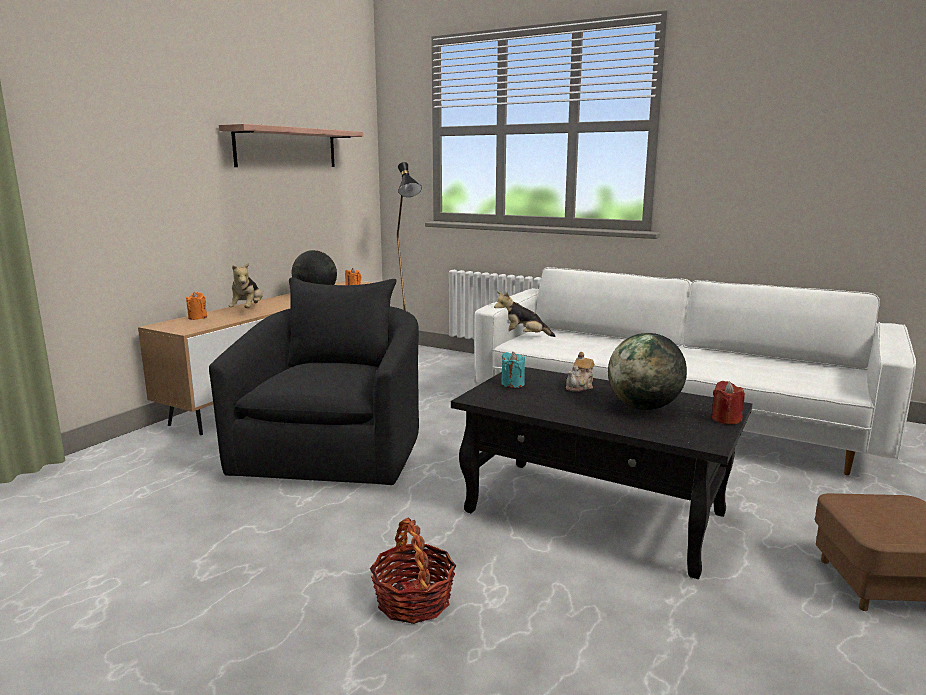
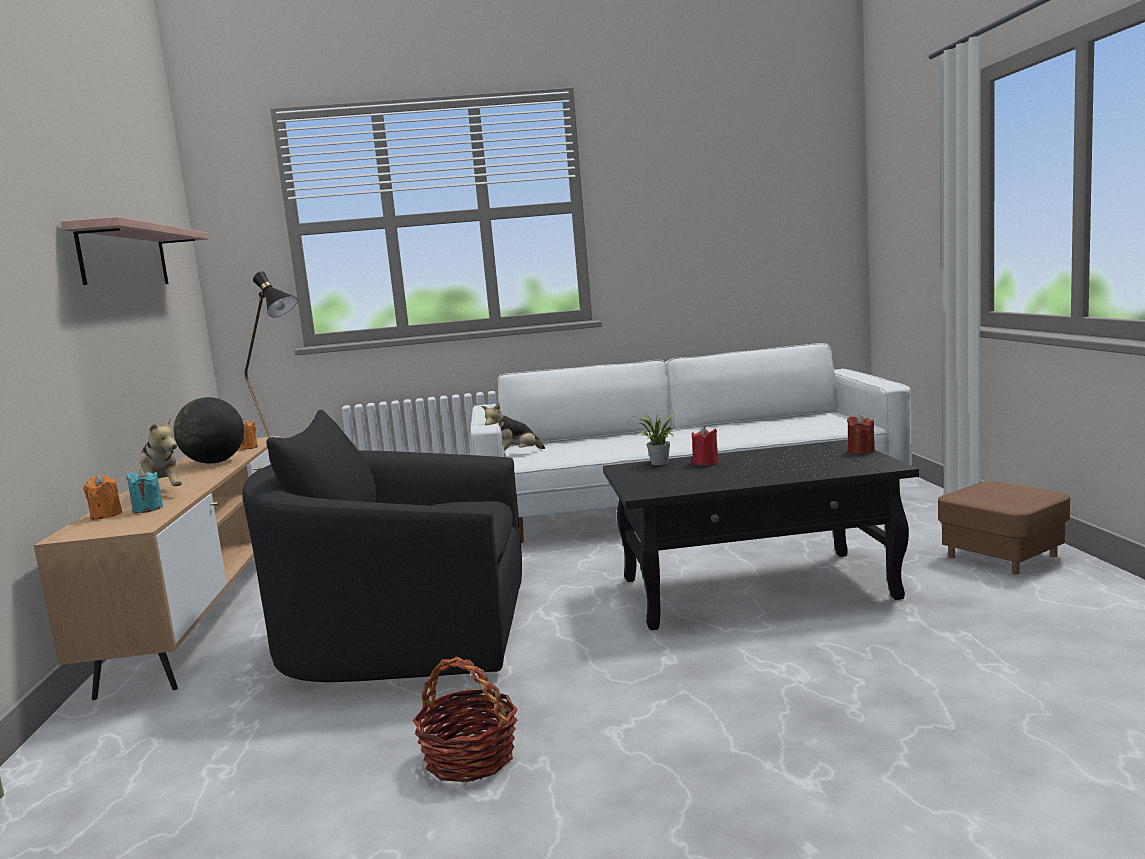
camera: 35 degrees left, 5 degrees down
(335, 450) = (406, 637): black armchair -> black armchair turned 60 degrees counterclockwise
(413, 601) = (739, 707): basket -> basket (469, 758)
(512, 384) = (644, 476): turquoise candle -> turquoise candle (148, 509)
(550, 376) = (659, 463): none -> potted plant
(580, 387) = (705, 463): teapot -> red candle
(643, 407) = (789, 461): globe -> none

